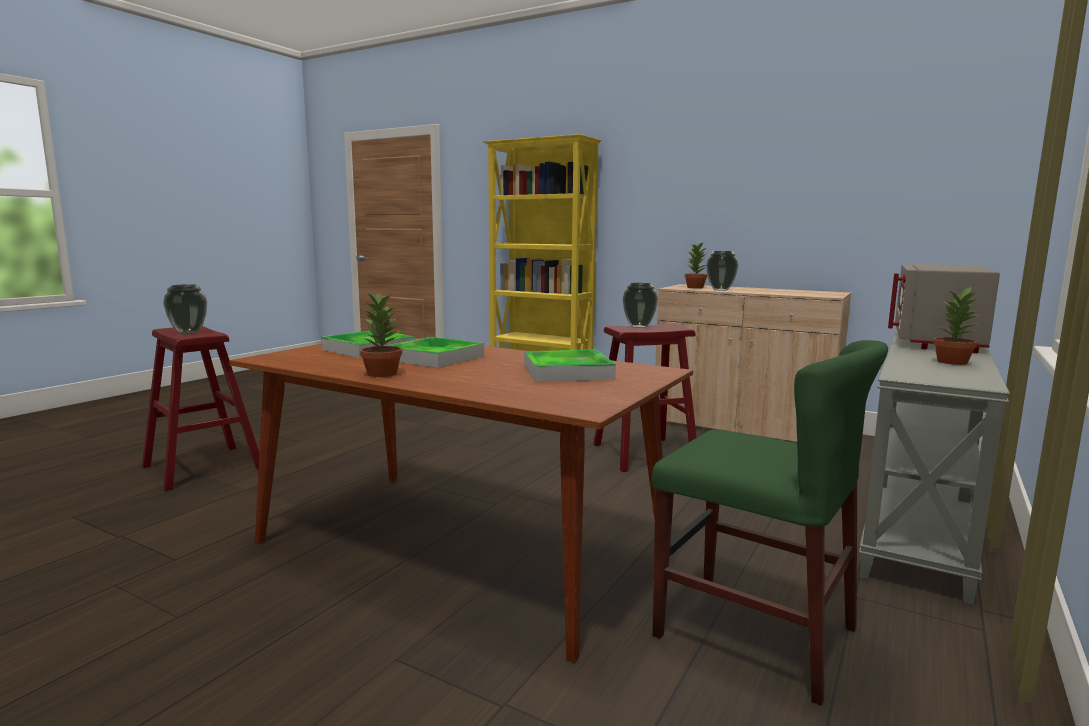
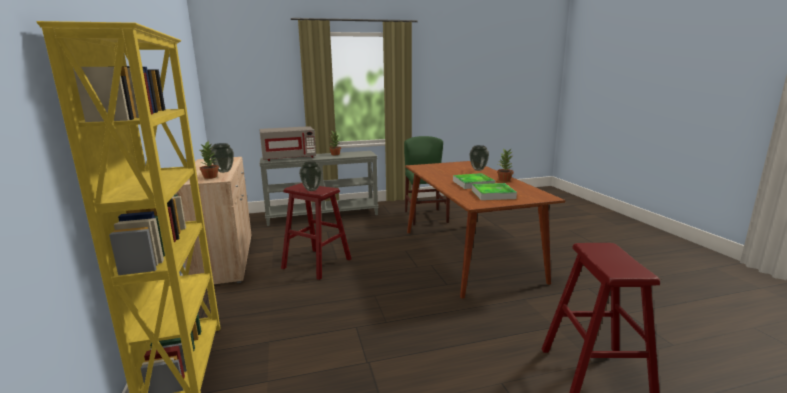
camera: 135 degrees left, 5 degrees up
(189, 333) = (610, 254): vase -> vase (478, 170)
(567, 372) = (444, 170): tray -> none

